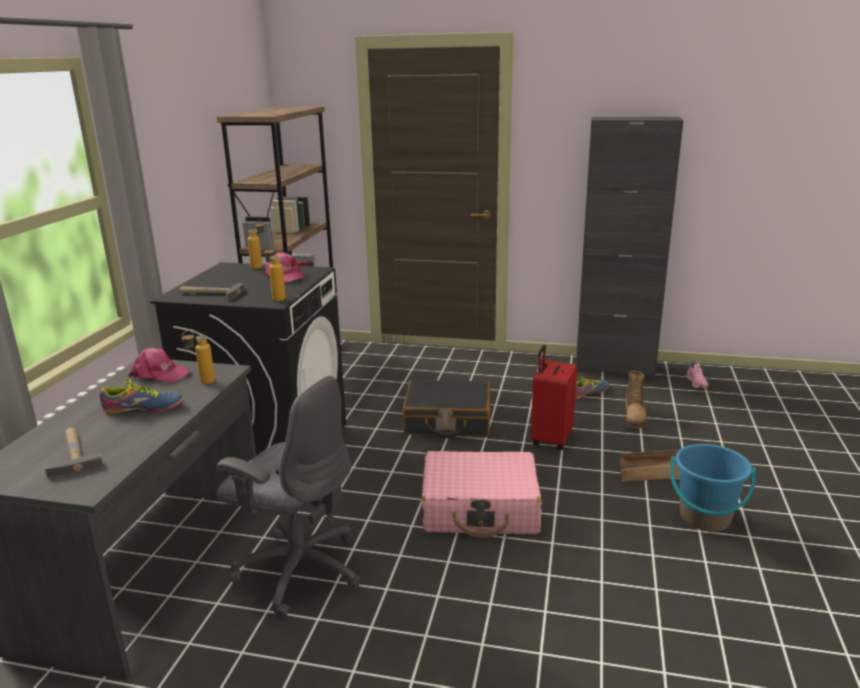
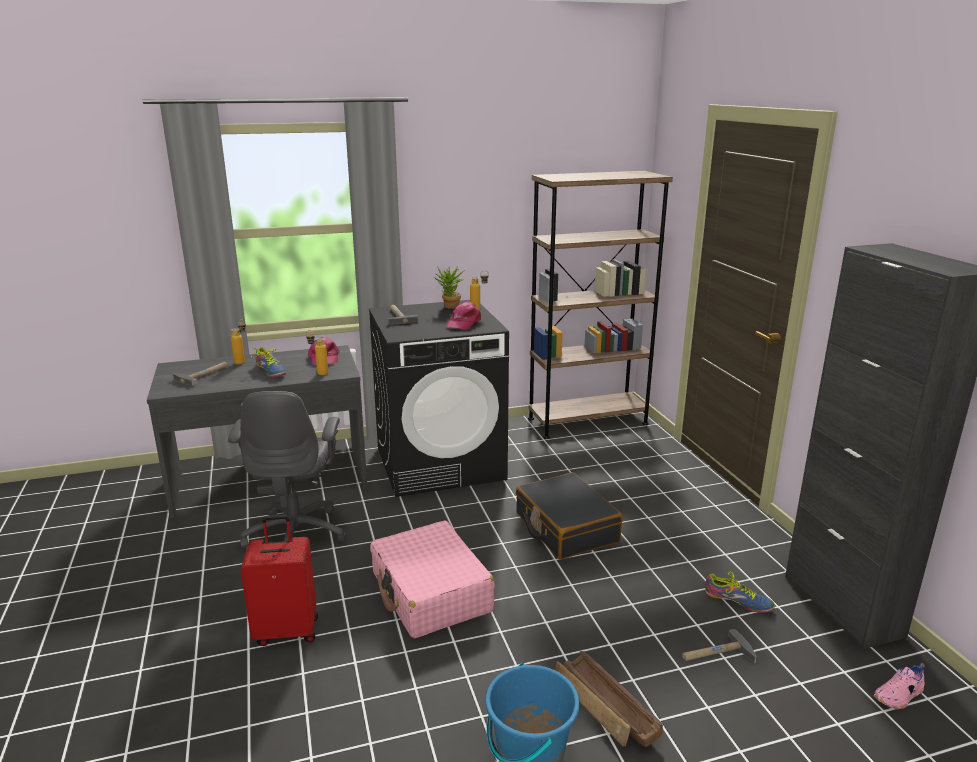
camera: 60 degrees right, 0 degrees up
(225, 273) = (449, 307): none -> potted plant
(276, 298) = (408, 334): bottle -> bottle (242, 361)
(550, 439) = (595, 601): red suitcase -> red suitcase (287, 630)
(635, 418) = (716, 654): boot -> hammer

